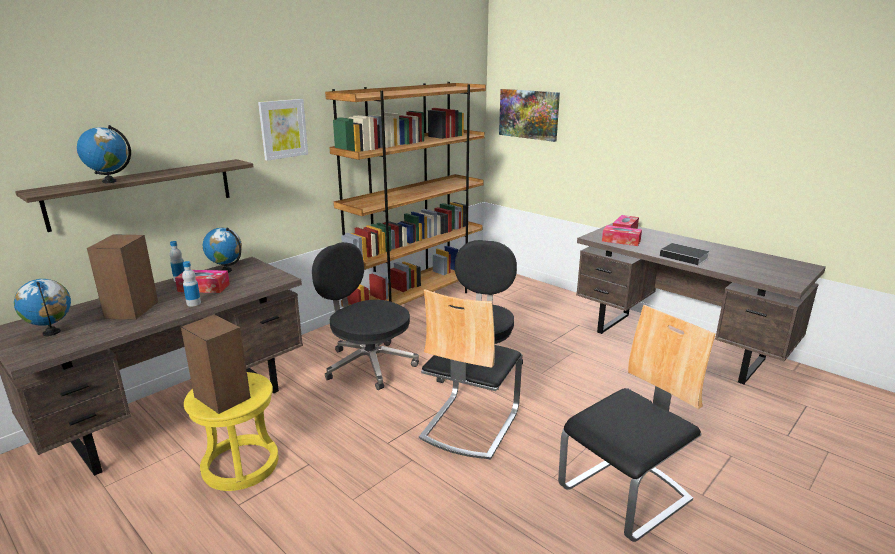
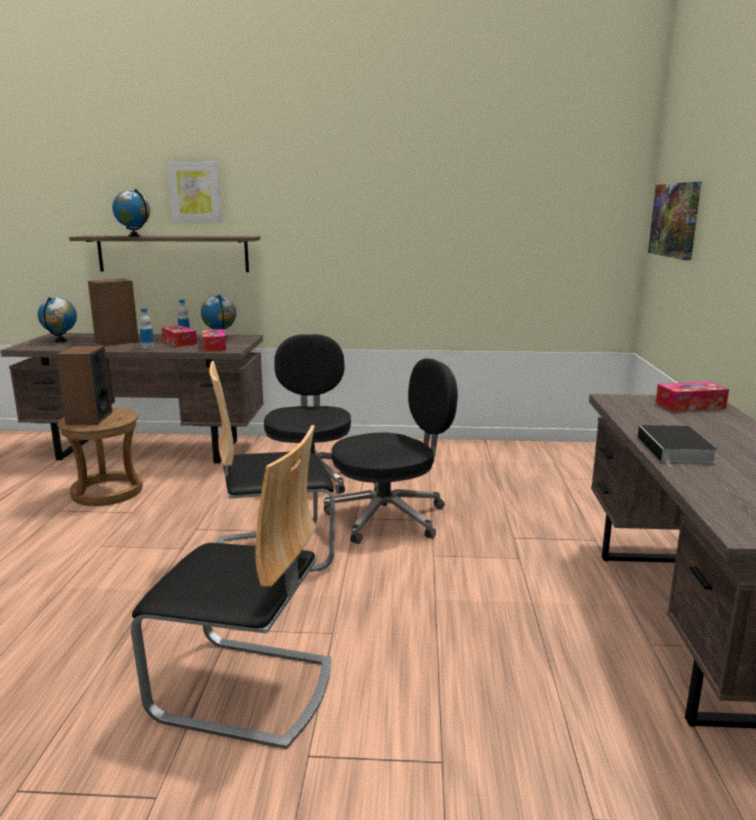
camera: 50 degrees right, 5 degrees down
(240, 465) = (107, 492): yellow stool -> brown stool
(283, 129) = (313, 212): picture -> picture (195, 192)
(416, 302) = (462, 449): brown bookcase -> none
(621, 241) = (640, 411): tissue box -> tissue box (214, 346)

